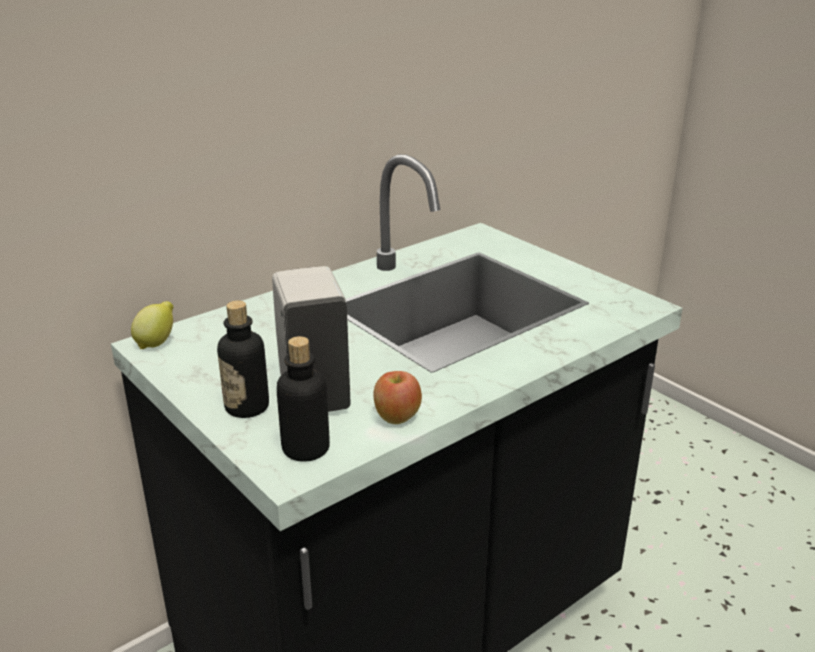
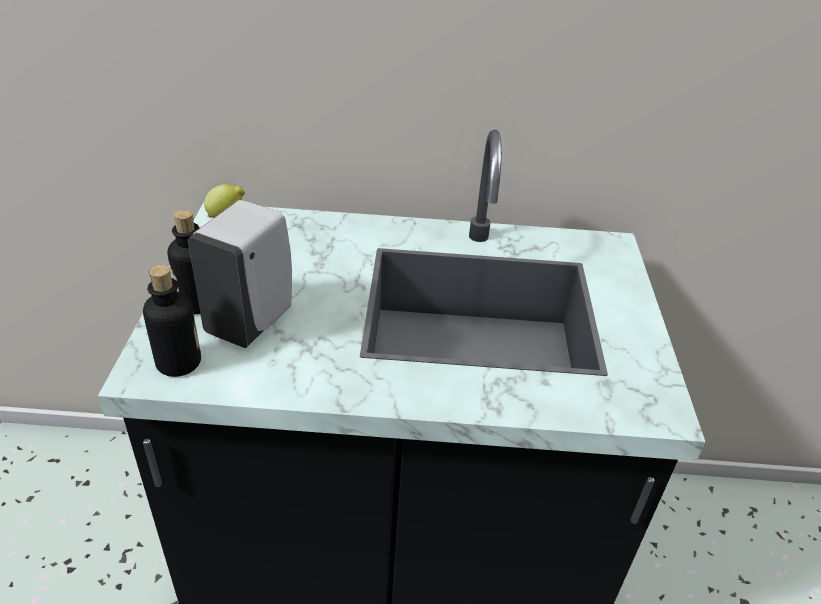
camera: 40 degrees right, 10 degrees up
(396, 417) = (272, 380): apple -> none

